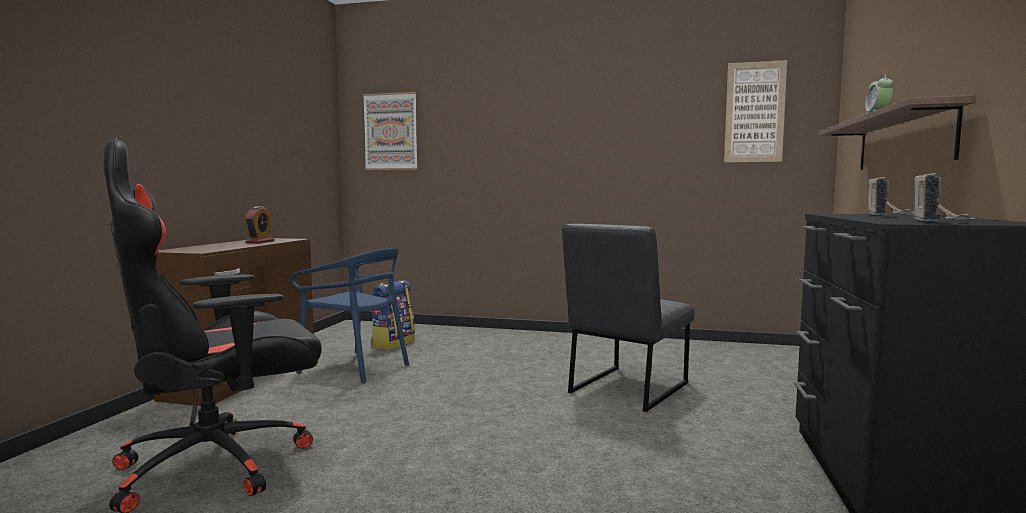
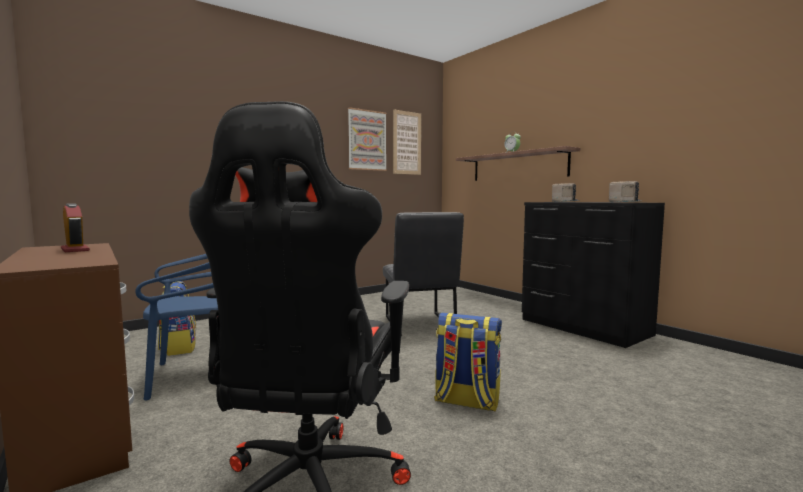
camera: 50 degrees left, 0 degrees up
(391, 131) = (107, 123): picture -> picture (367, 140)
(445, 475) = (466, 401): none -> backpack

